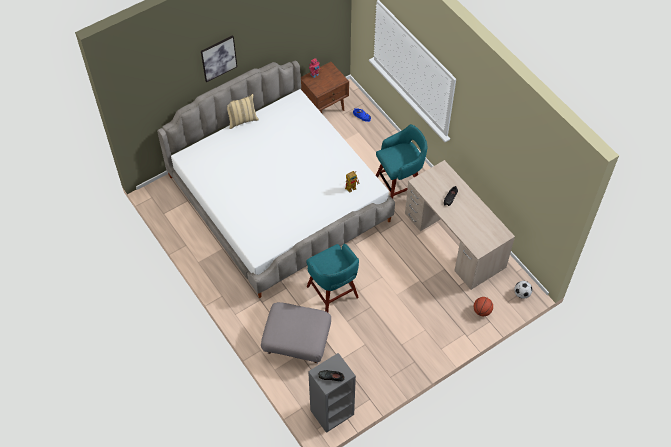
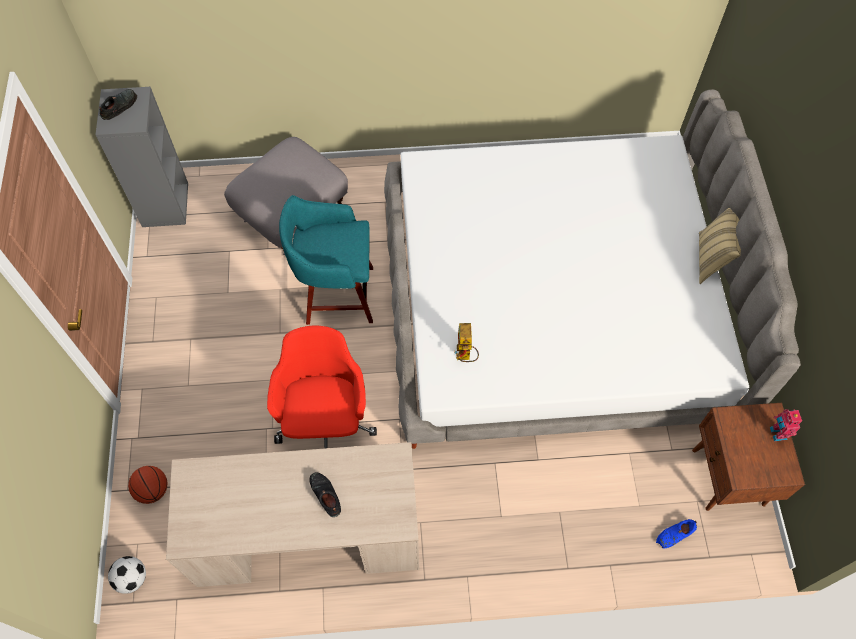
camera: 120 degrees right, 5 degrees up
(218, 58) = (800, 144): picture -> none
(399, 185) = (477, 508): turquoise stool -> none
(401, 261) = (326, 421): none -> red office chair

